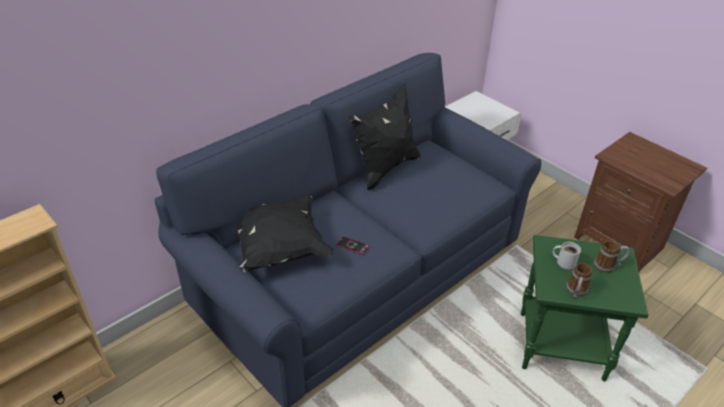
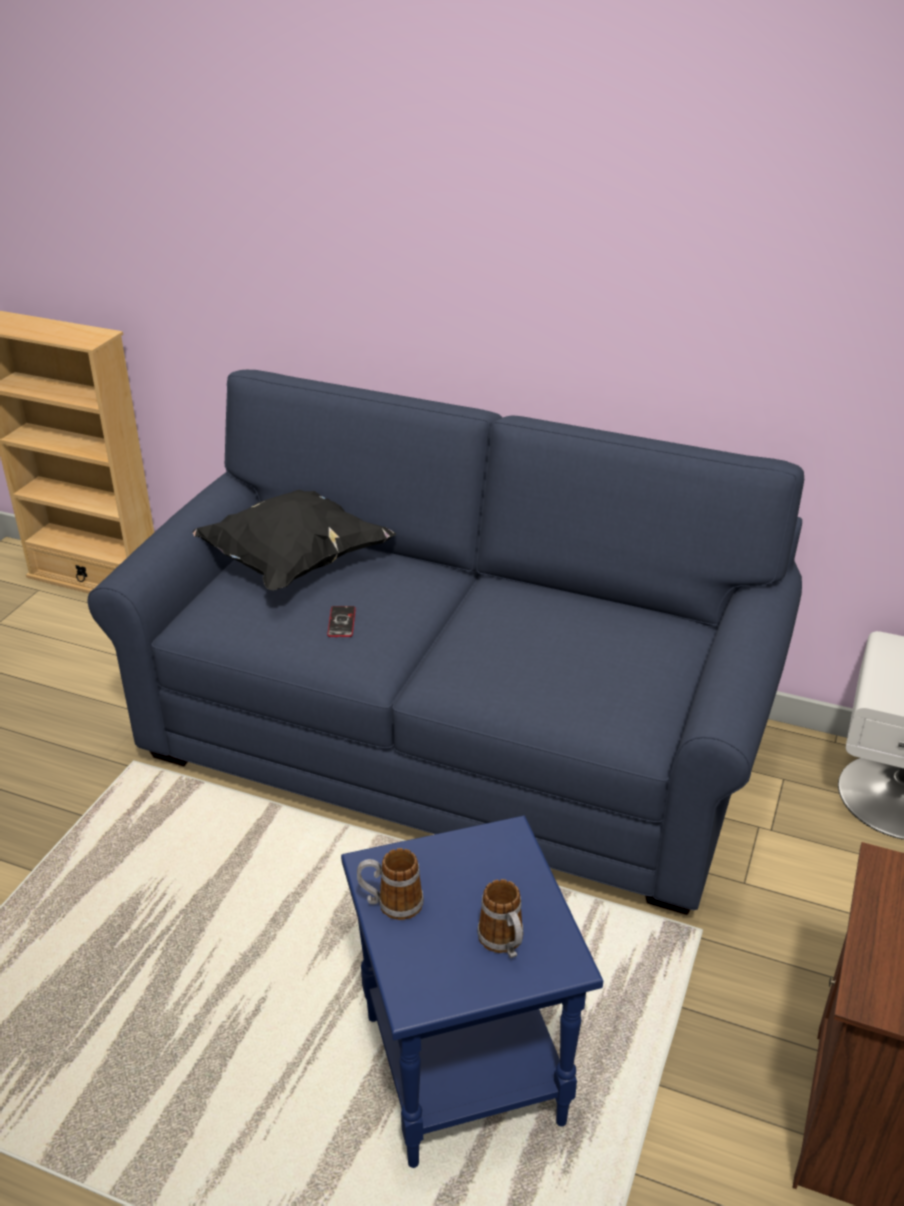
camera: 65 degrees right, 5 degrees down
(384, 168) = (564, 598): black pillow -> none
(562, 345) = (467, 1070): green side table -> blue side table
(564, 261) = (472, 873): white mug -> none

